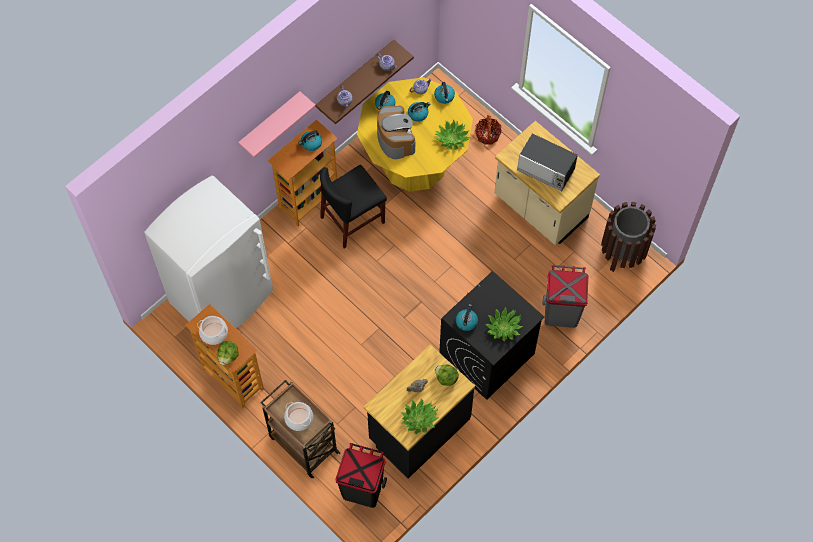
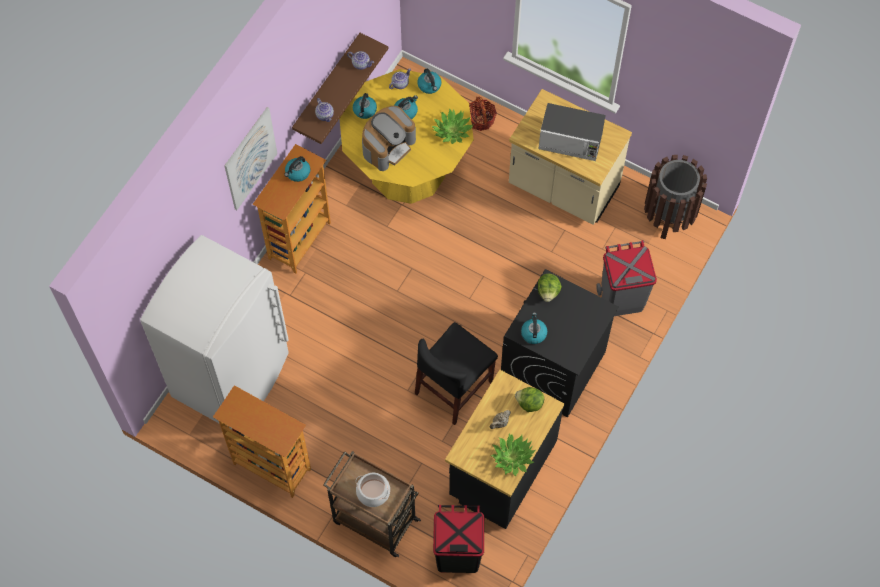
camera: 15 degrees left, 0 degrees up
(214, 333) = (249, 418): cooking pot -> none
(228, 356) = (274, 440): lettuce -> lettuce (548, 292)
(270, 122) = (250, 158): pink shelf -> picture
(352, 220) = (356, 251): black chair -> black chair (454, 387)
(395, 138) = (388, 146): coffee machine -> coffee machine turned 75 degrees clockwise
(503, 327) = (577, 329): potted plant -> none

